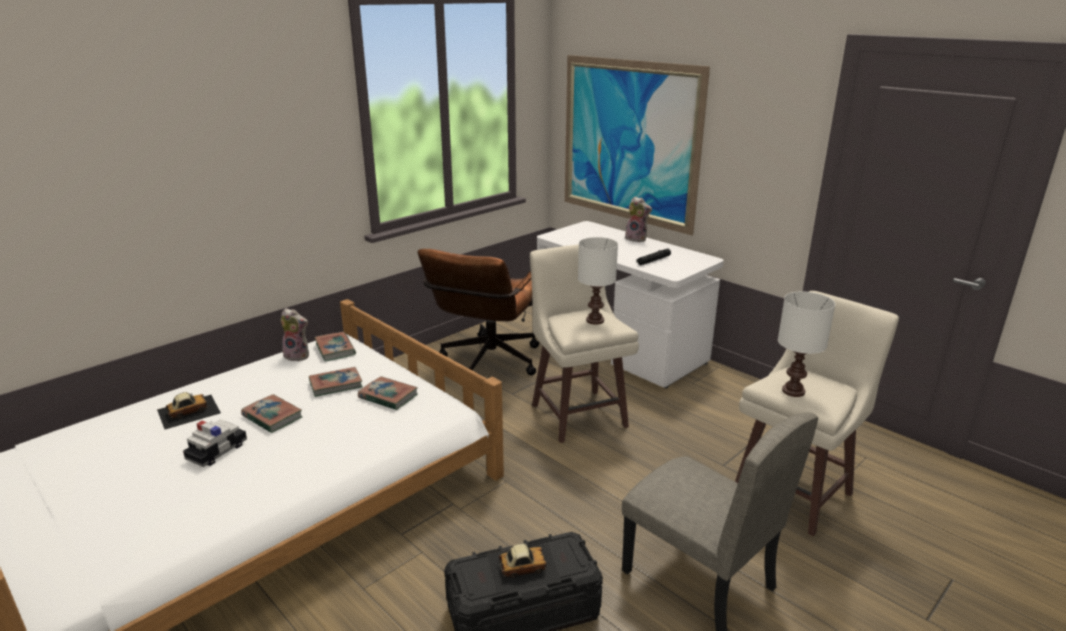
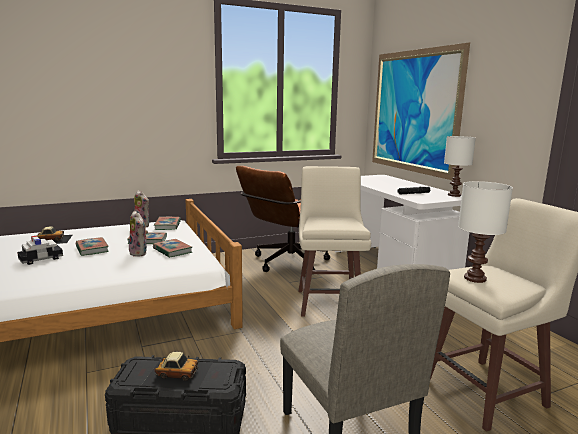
camera: 20 degrees right, 10 degrees down
(594, 320) = (340, 221): white table lamp -> white table lamp (454, 195)
(637, 239) = (412, 184): plush toy -> plush toy (140, 253)

